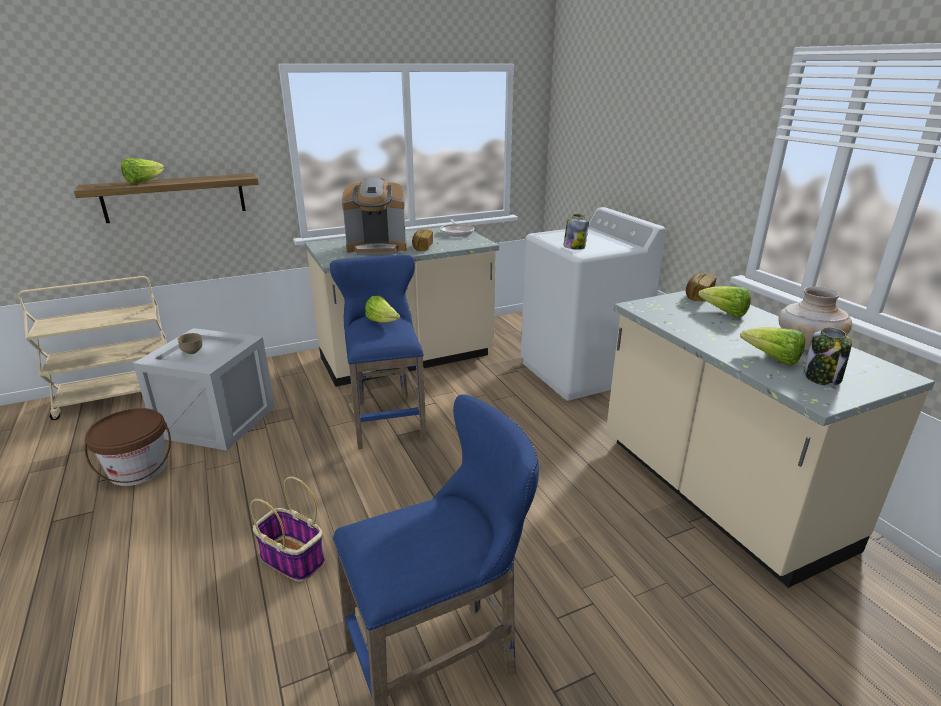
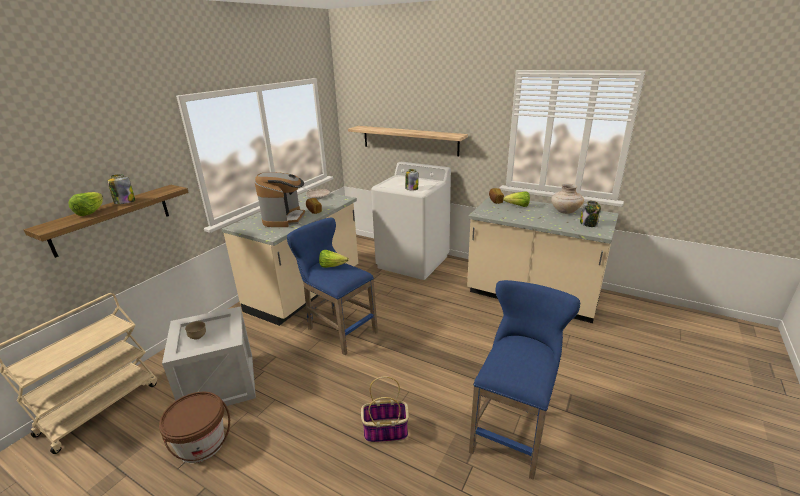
camera: 35 degrees left, 0 degrees up
(183, 179) = (124, 202): none -> jar
(377, 248) = (284, 219): coffee machine -> coffee machine turned 45 degrees counterclockwise
(622, 173) = (409, 140): none -> shelf
(772, 359) = (563, 221): lettuce -> none

